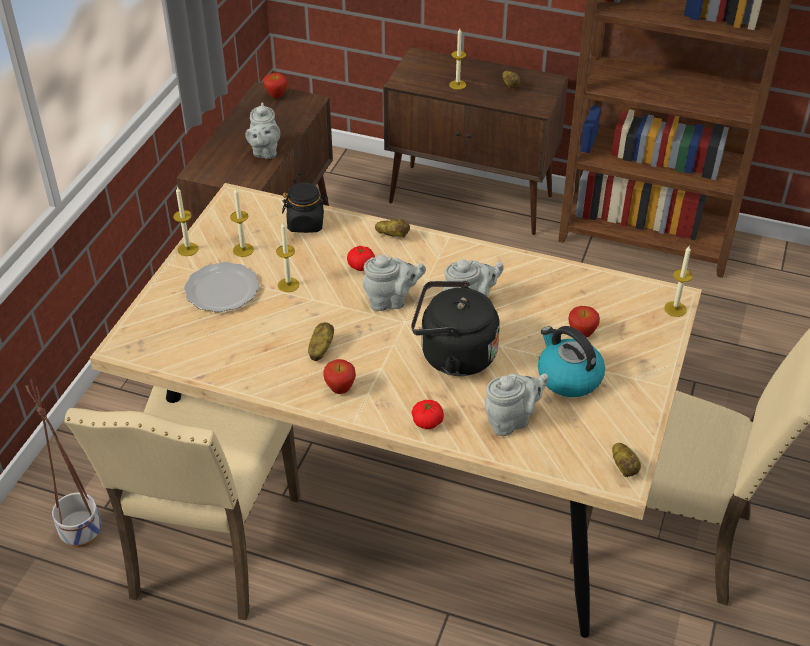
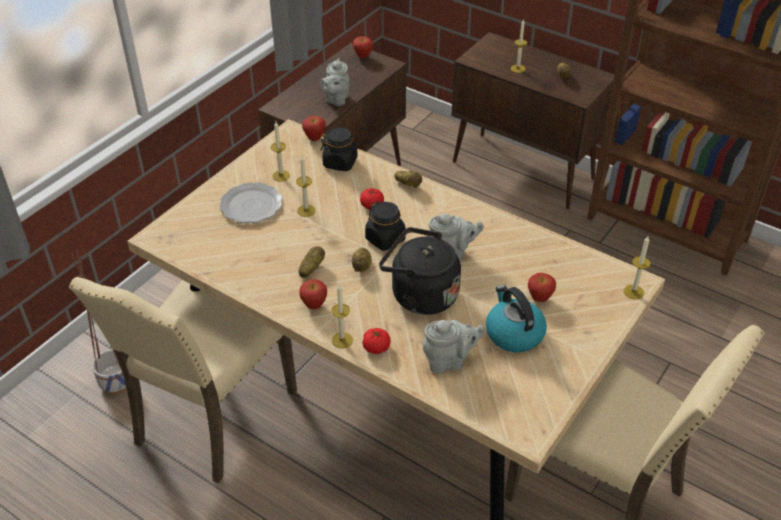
camera: 15 degrees right, 0 degrees up
(188, 249) = (237, 167): candle -> candle (342, 340)
(265, 201) = (314, 138): none -> apple
(391, 301) = (385, 239): grey teapot -> black jar
(624, 467) = (534, 423): potato -> potato (362, 266)

